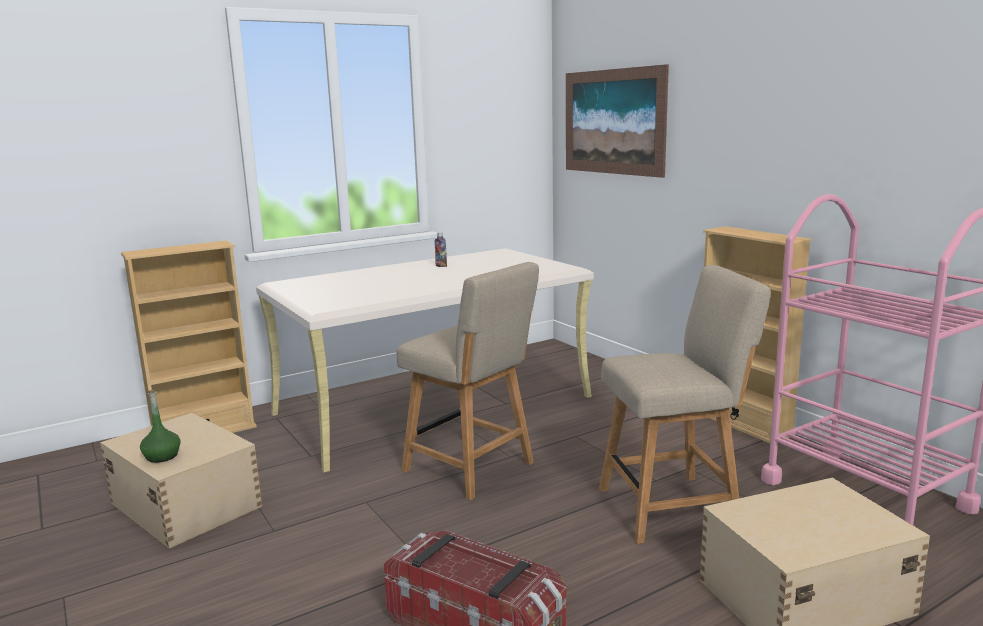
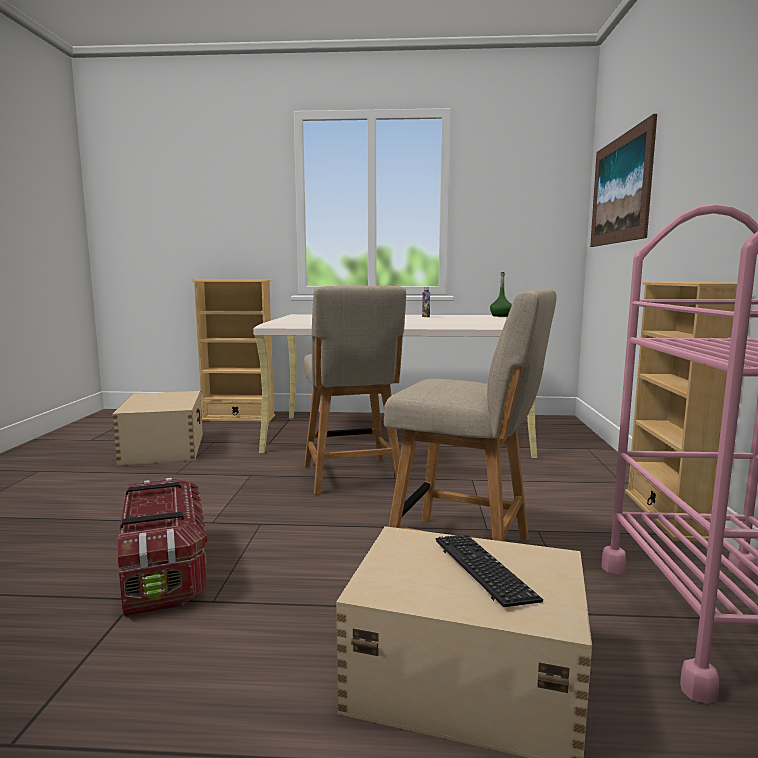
camera: 35 degrees right, 5 degrees down
(162, 456) = (139, 404): green bottle -> green bottle (501, 316)
(815, 514) = (483, 571): none -> keyboard

